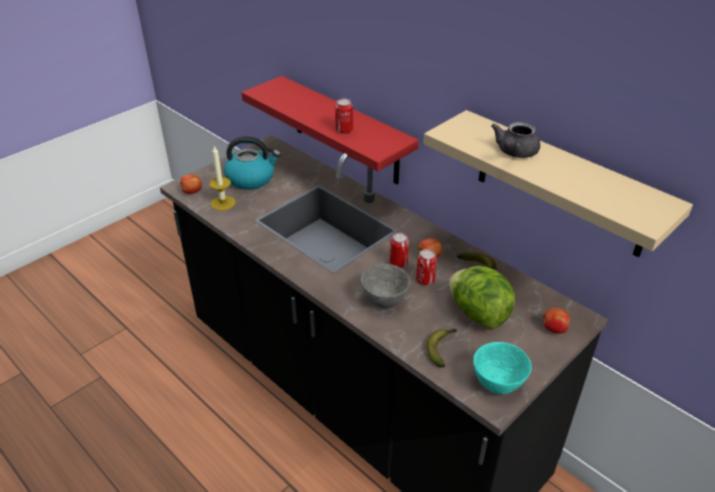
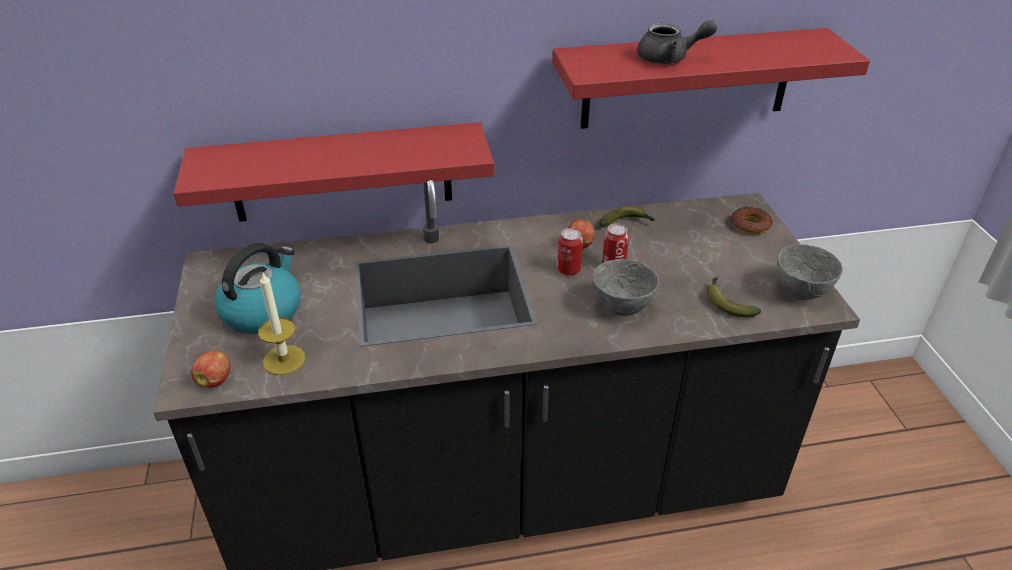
camera: 55 degrees left, 0 degrees up
(344, 130) = (396, 156): can -> none
(478, 313) = (694, 256): lettuce -> none
(497, 383) = (799, 292): turquoise bowl -> grey bowl
(514, 153) = (669, 58): grey teapot -> grey teapot turned 60 degrees counterclockwise
(553, 329) = (750, 225): apple -> donut
(560, 184) = (687, 79): beige shelf -> red shelf

